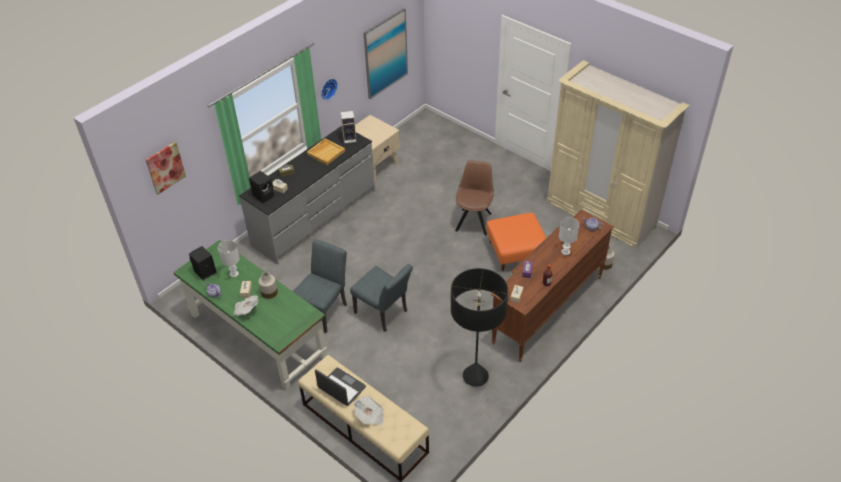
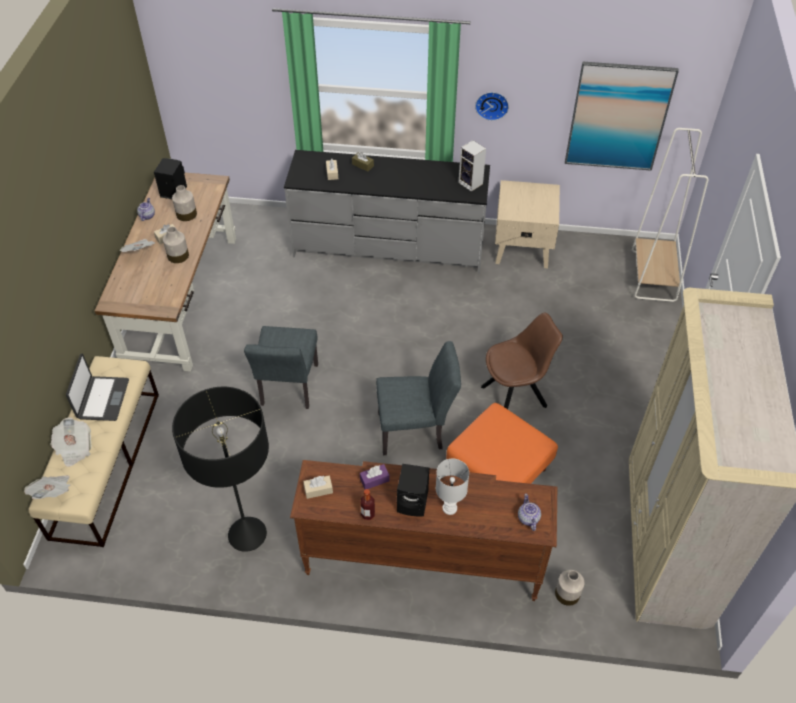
camera: 55 degrees right, 5 degrees up
(165, 167) = (208, 53): picture -> none
(234, 273) = (186, 214): white table lamp -> beige vase
(256, 334) = (181, 297): green desk -> brown desk
(264, 195) = (311, 168): black speaker -> black speaker (414, 502)
(324, 309) = (256, 332): grey chair -> grey chair (416, 431)
(326, 152) = (427, 177): beige tray -> none
(397, 439) = (53, 492): none -> newspaper
(442, 129) = (653, 276): none -> clothes rack

